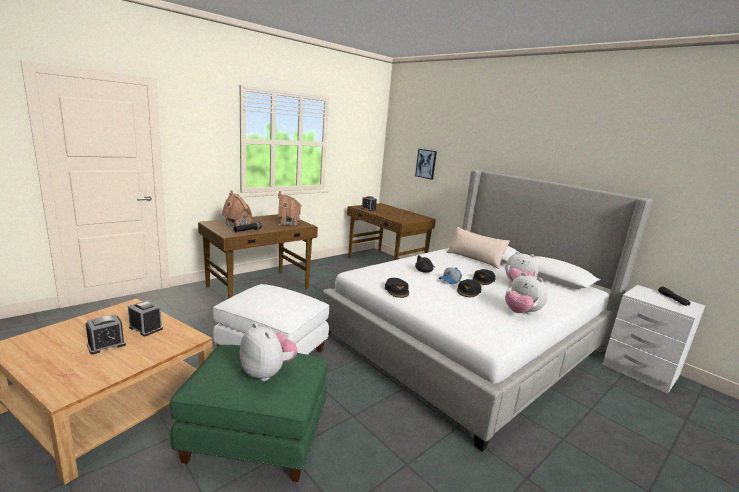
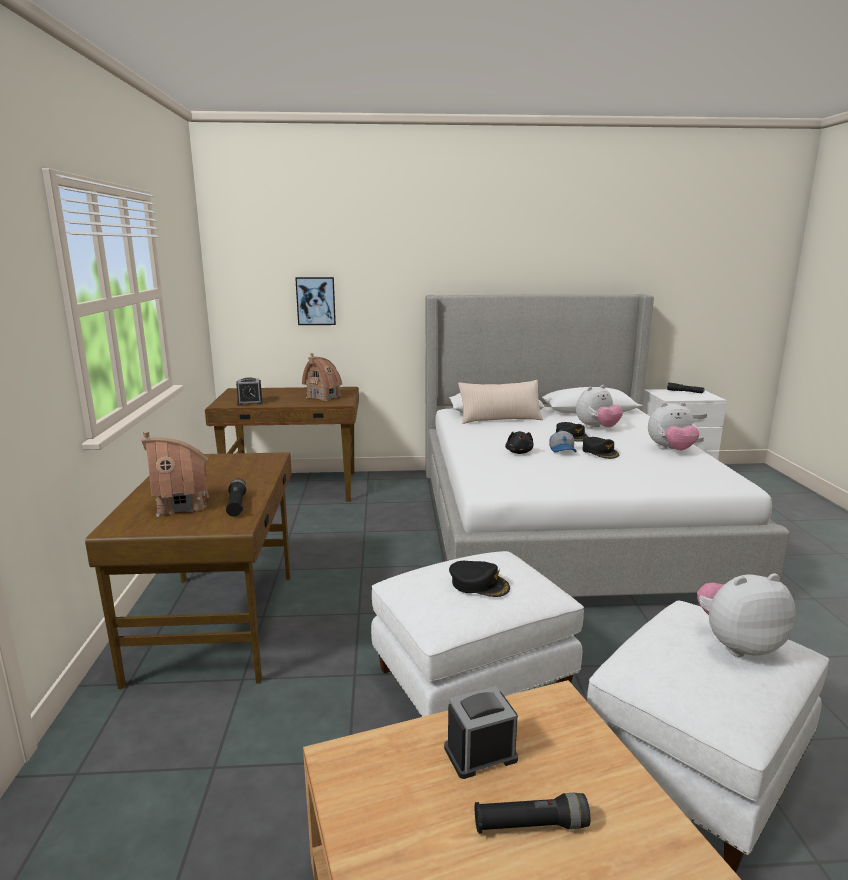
camera: 50 degrees left, 0 degrees up
(106, 345) = (530, 825): alarm clock -> black flashlight
(255, 438) = (698, 768): green ottoman -> white ottoman
(288, 223) = (239, 465): toy house -> toy house (324, 397)
(397, 290) = (573, 483): black cap -> black cap (479, 584)

